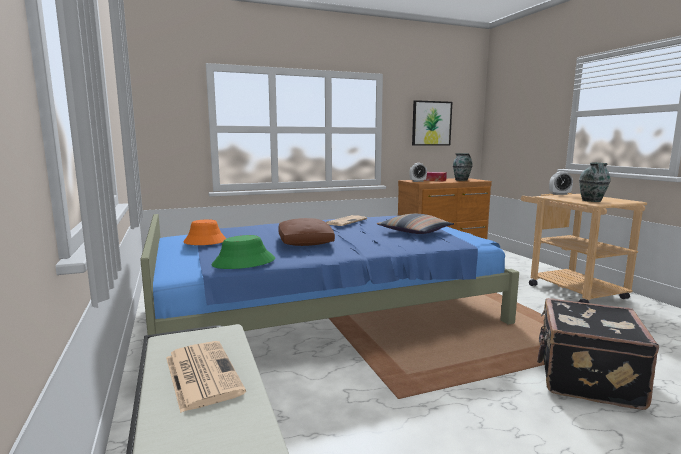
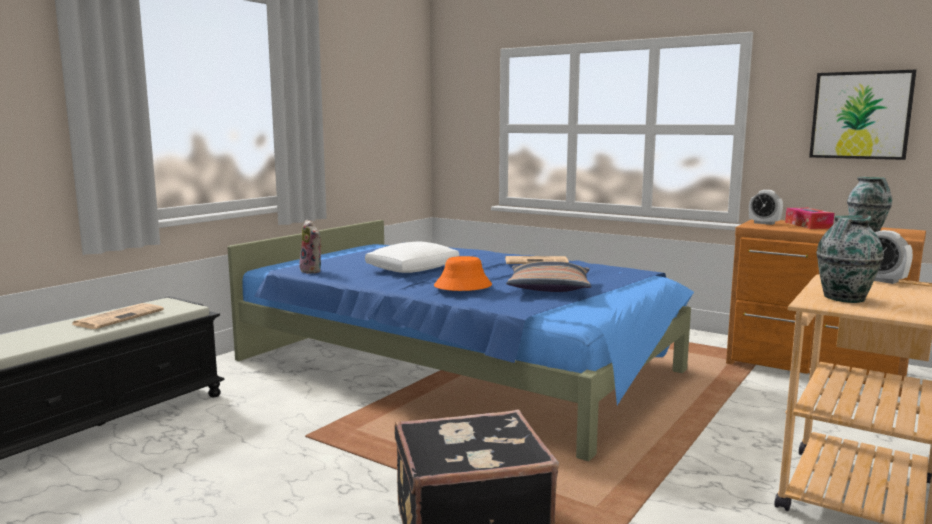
camera: 55 degrees right, 0 degrees up
(205, 241) = (364, 252): orange hat -> orange hat (462, 286)
(243, 262) = (313, 271): green hat -> plush toy
(305, 242) = (413, 269): brown pillow -> white pillow

